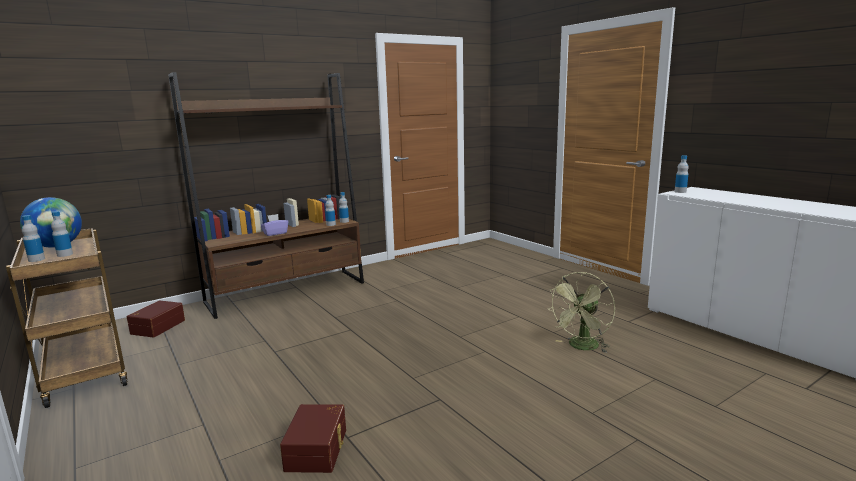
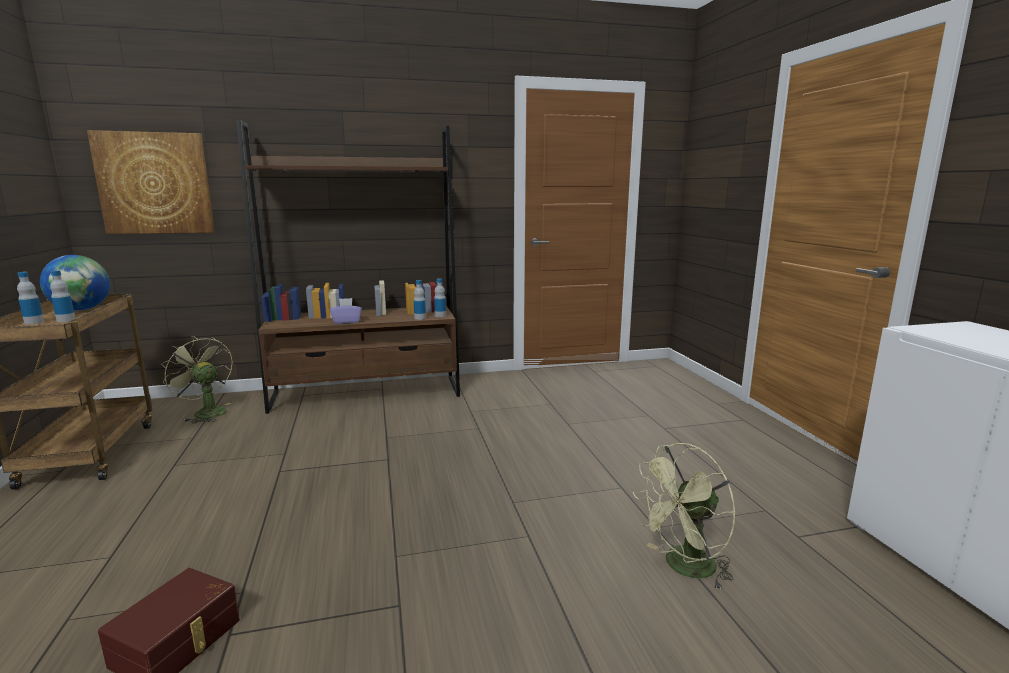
camera: 20 degrees right, 0 degrees up
(85, 128) = (155, 183): none -> picture
(157, 327) = (205, 412): brown storage box -> green fan
(680, 192) = (932, 328): bottle -> none

